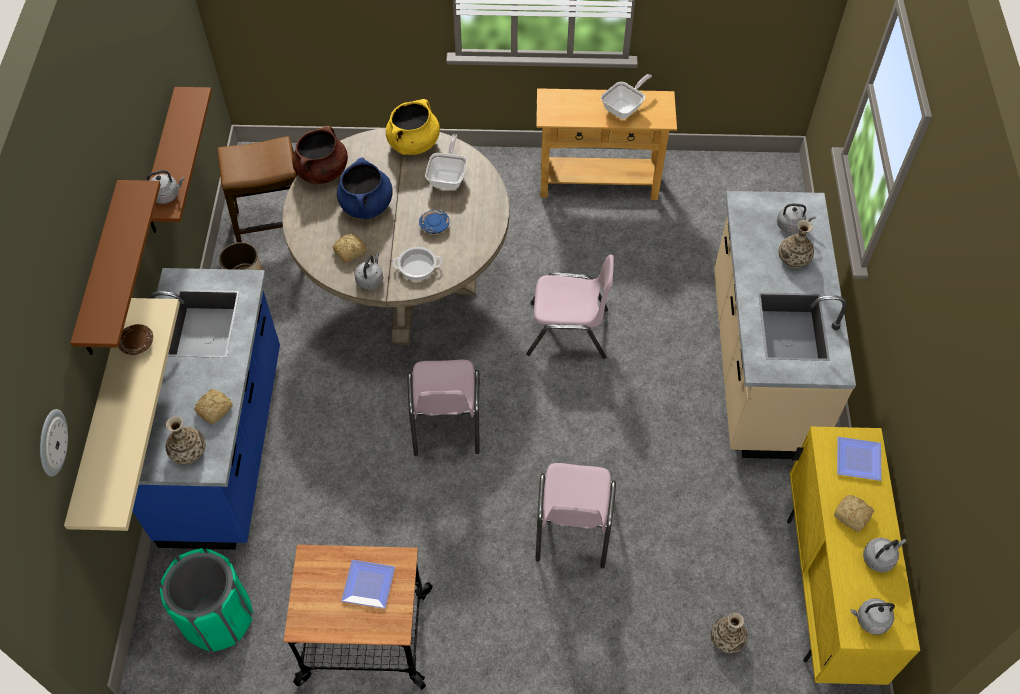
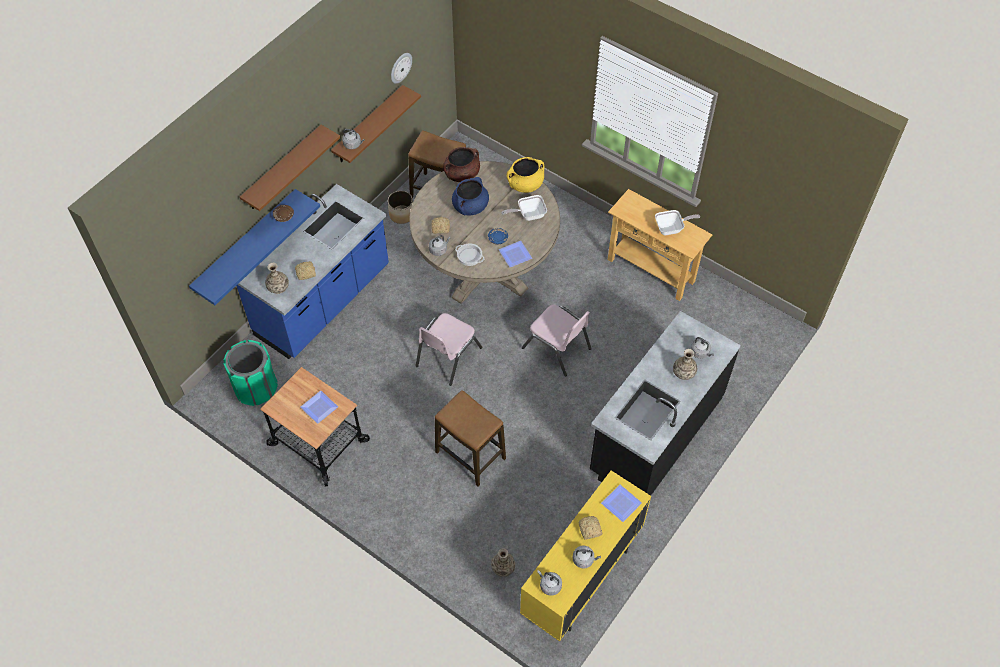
camera: 35 degrees right, 0 degrees up
(51, 442) = (200, 240): wall clock -> wall clock (400, 67)
(102, 416) = (246, 244): beige shelf -> blue shelf
(448, 177) = (528, 215): frying pan -> frying pan turned 150 degrees counterclockwise
(473, 235) = (515, 256): none -> plate
(573, 525) = (470, 455): pink chair -> stool
(759, 364) = (655, 434): beige counter -> black counter

